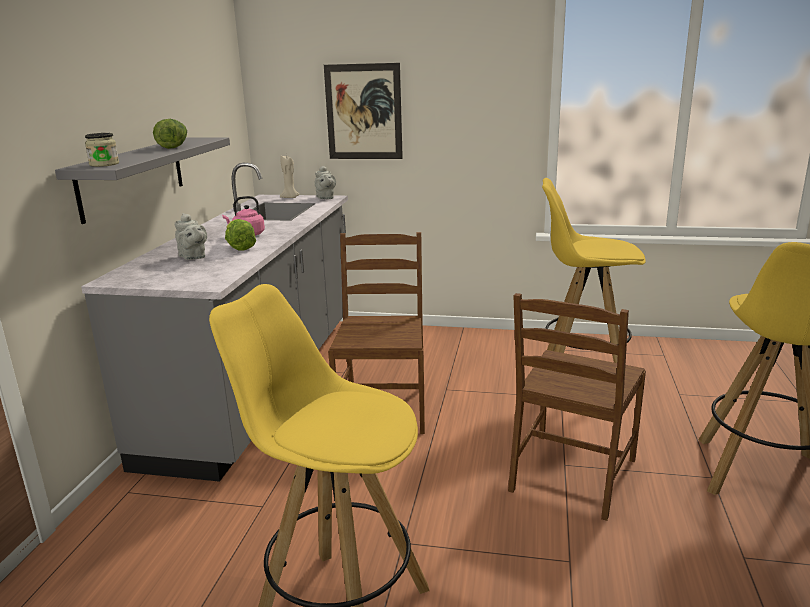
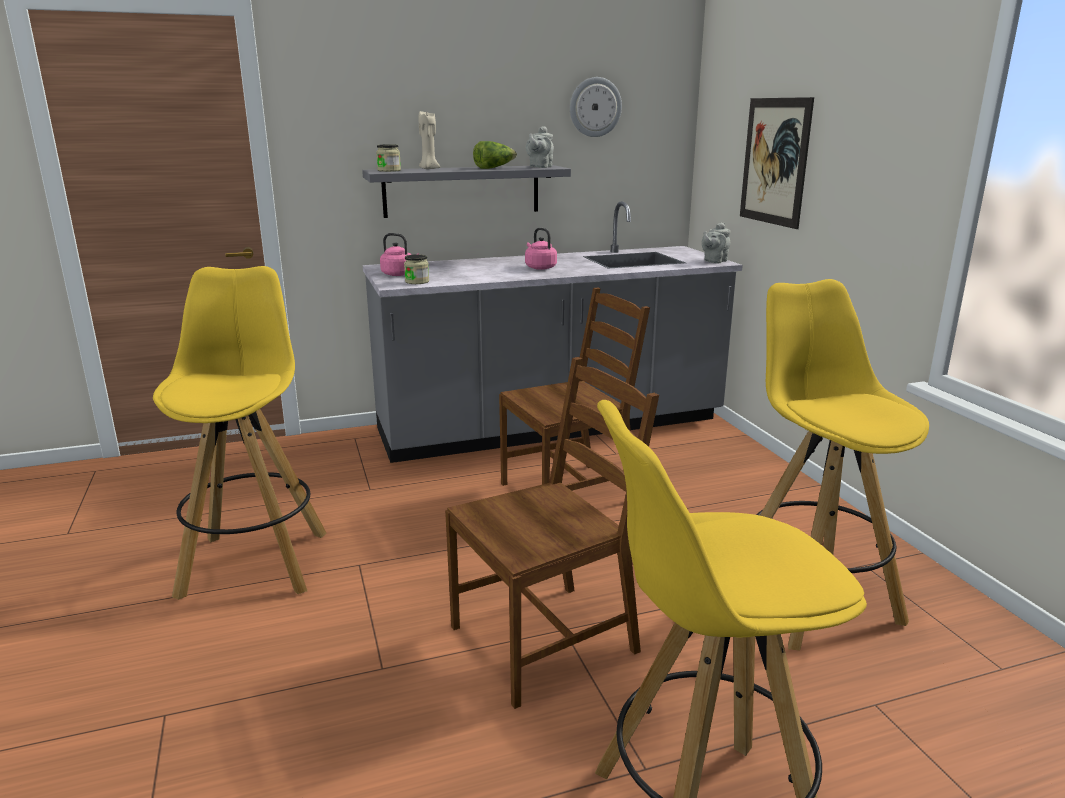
camera: 60 degrees right, 0 degrees up
(167, 277) = (399, 274): none -> pink kettle
(193, 257) = (457, 269): grey teapot -> grey teapot (540, 167)
(196, 78) = (595, 107): none -> wall clock
(215, 275) = (417, 282): none -> jar
(239, 247) = (499, 272): lettuce -> none
(290, 197) = (691, 254): beige candle -> beige candle (428, 169)
(572, 475) = (545, 639): brown chair -> brown chair turned 150 degrees clockwise

